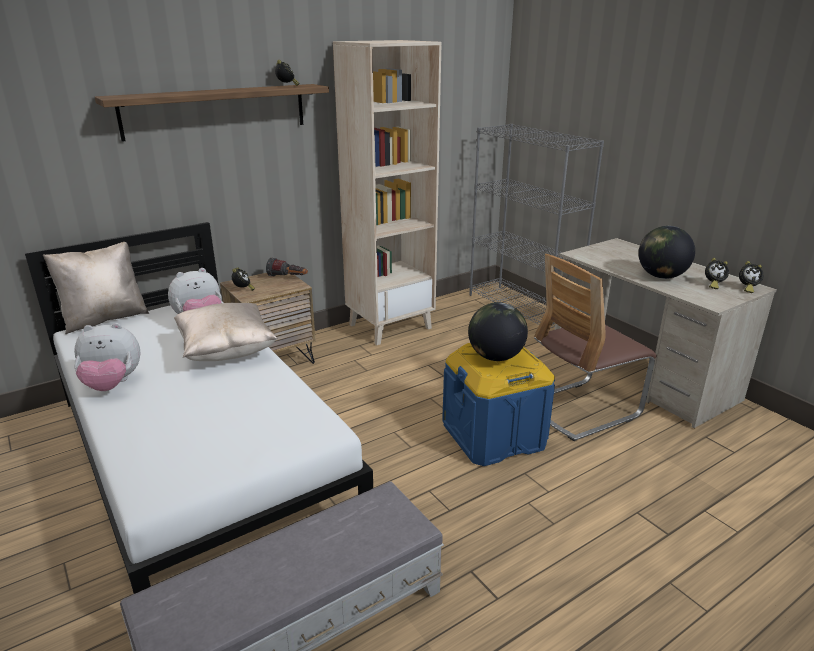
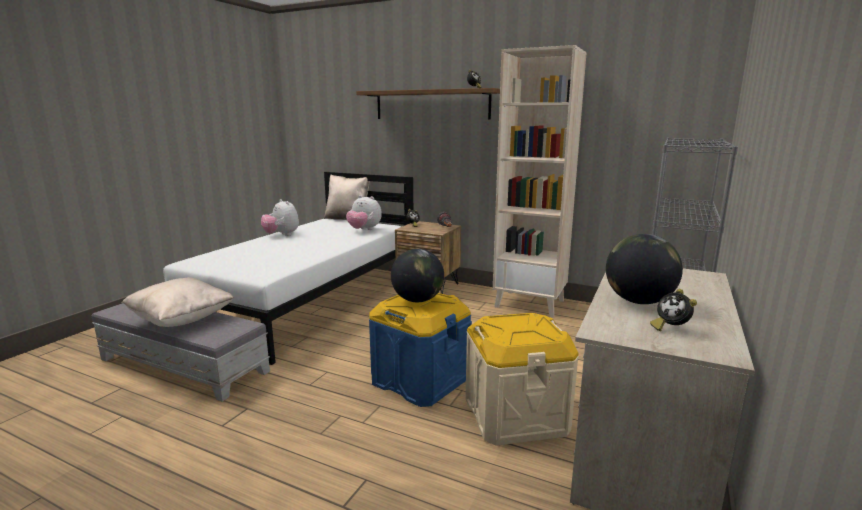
camera: 60 degrees right, 10 degrees down
(227, 351) = (336, 242): beige pillow -> beige pillow (182, 320)
(581, 409) = (515, 415): chair -> beige storage box
(746, 289) = (703, 349): alarm clock -> none

